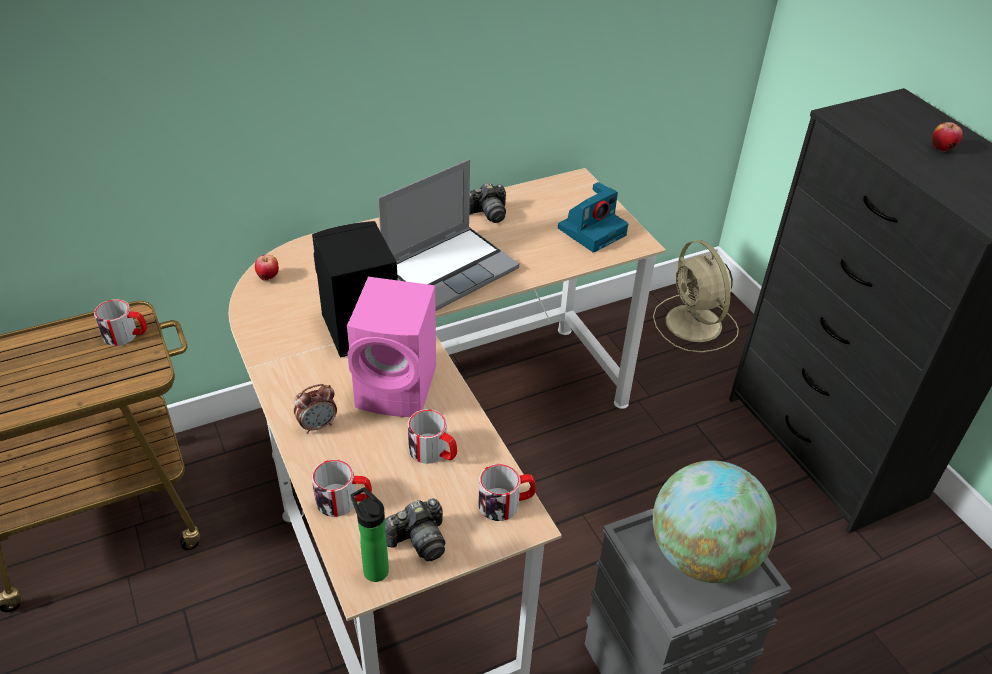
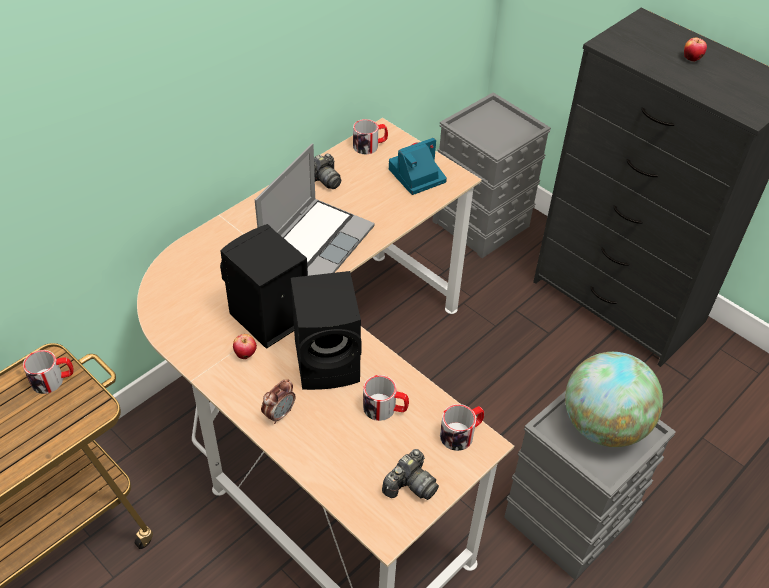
camera: 20 degrees left, 5 degrees up
(269, 278) = (163, 291): apple -> apple (246, 354)
(344, 501) = (335, 471): mug -> mug (370, 145)
(373, 568) = (387, 519): bottle -> none
(399, 388) = (329, 362): pink speaker -> black speaker
(592, 230) = (416, 176): camera -> camera turned 150 degrees counterclockwise
(695, 325) = (482, 224): beige fan -> grey storage box

